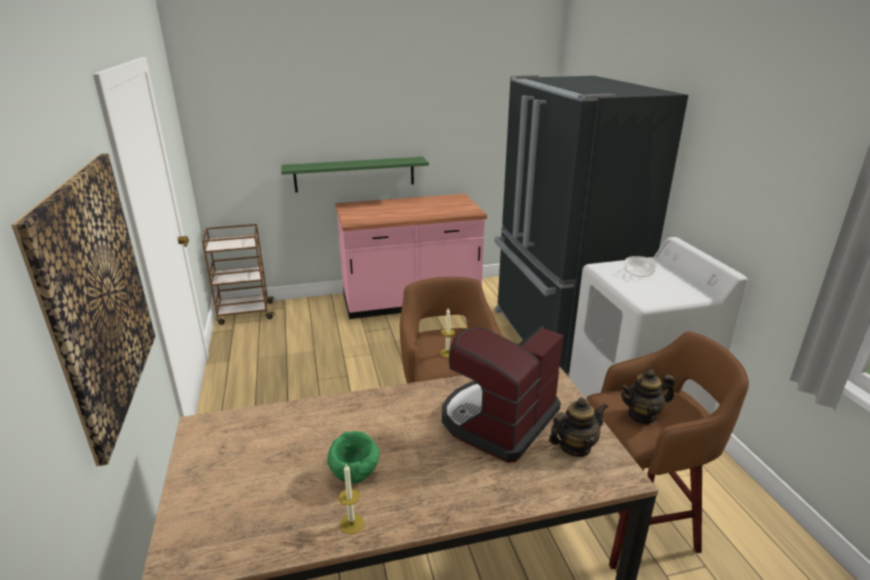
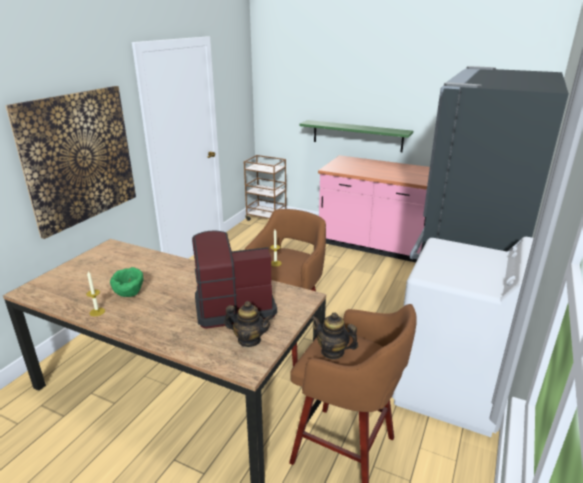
camera: 40 degrees right, 0 degrees up
(639, 273) = (463, 257): bowl -> none

